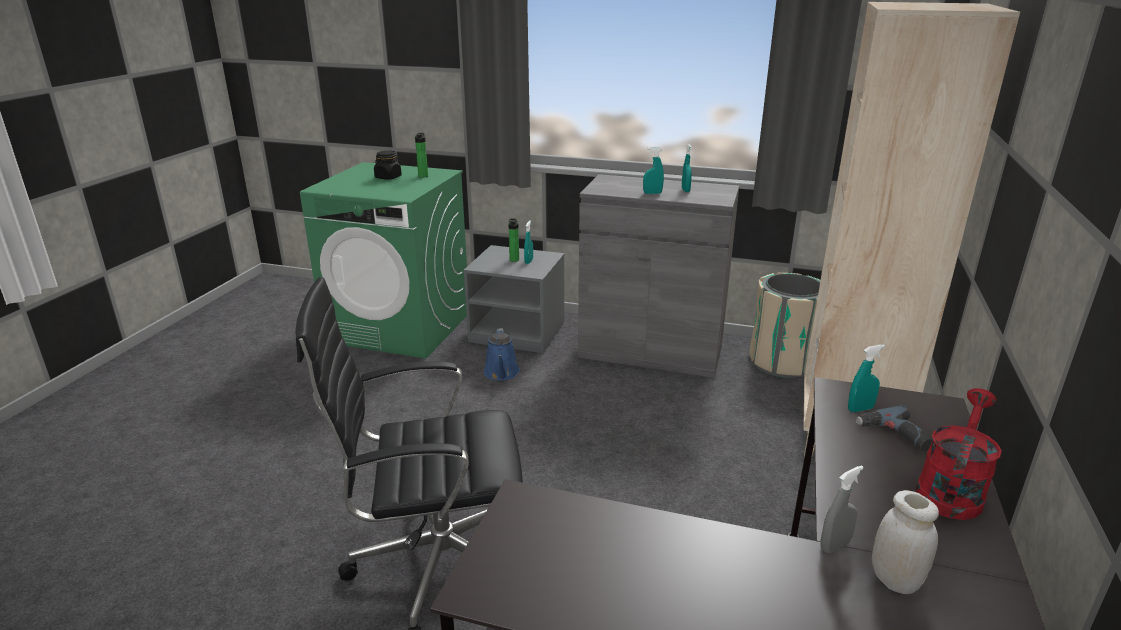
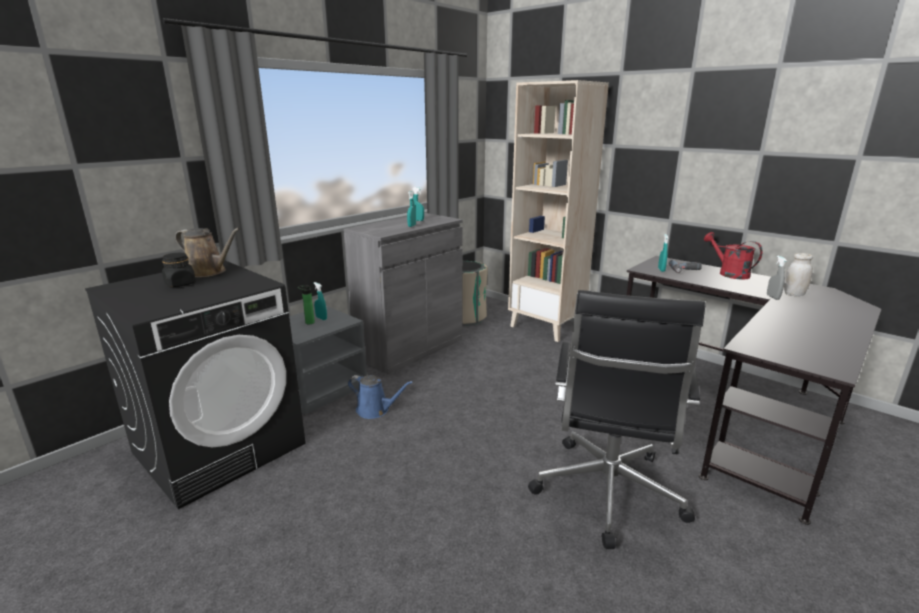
camera: 65 degrees left, 5 degrees down
(400, 327) = (220, 447): green washing machine -> black washing machine
(423, 175) = (208, 272): bottle -> brown watering can

